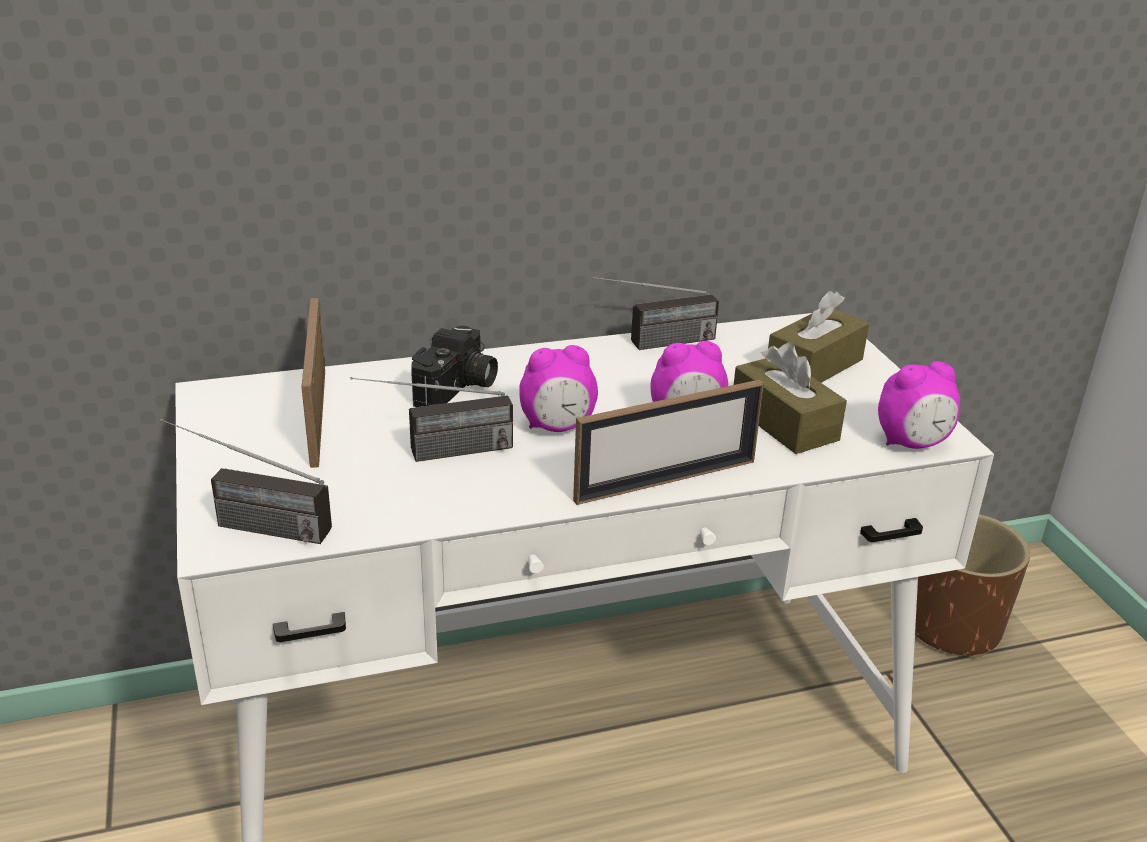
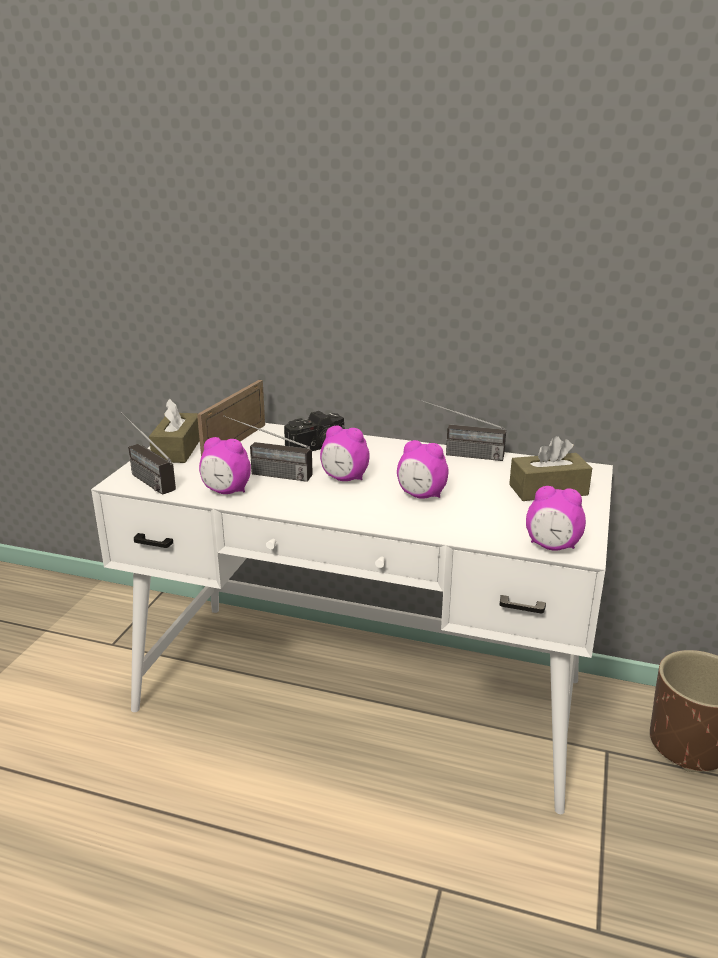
camera: 35 degrees right, 5 degrees down
(416, 504) = (226, 491): none -> alarm clock
(666, 480) = (366, 519): picture frame -> none
(784, 423) = (481, 513): brown tissue box -> brown tissue box (177, 449)

